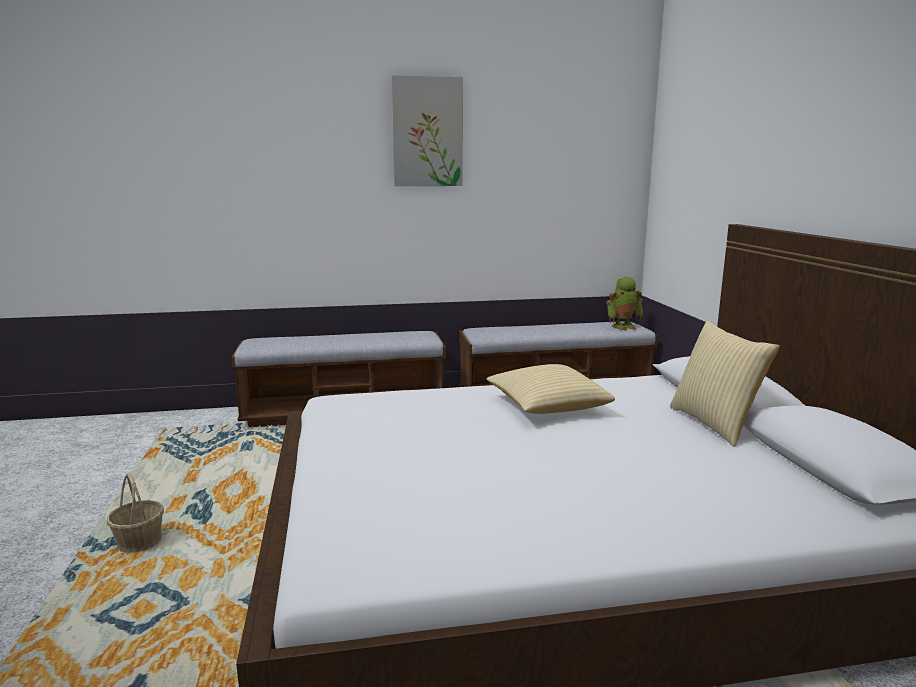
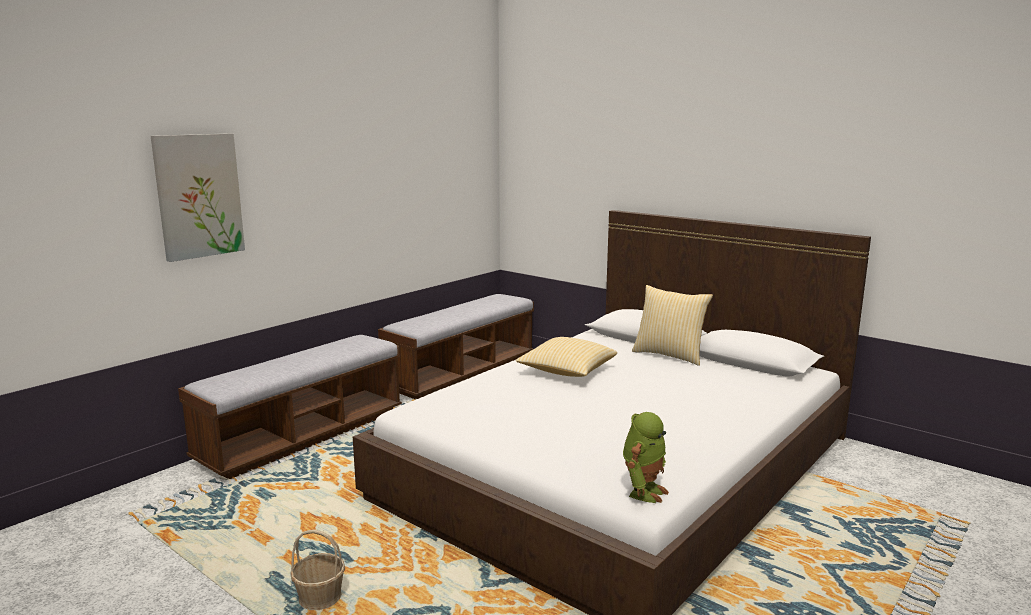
camera: 40 degrees left, 0 degrees up
(427, 132) = (341, 140): picture -> picture (198, 196)
(623, 326) = (506, 299): toy robot -> toy robot (643, 491)

